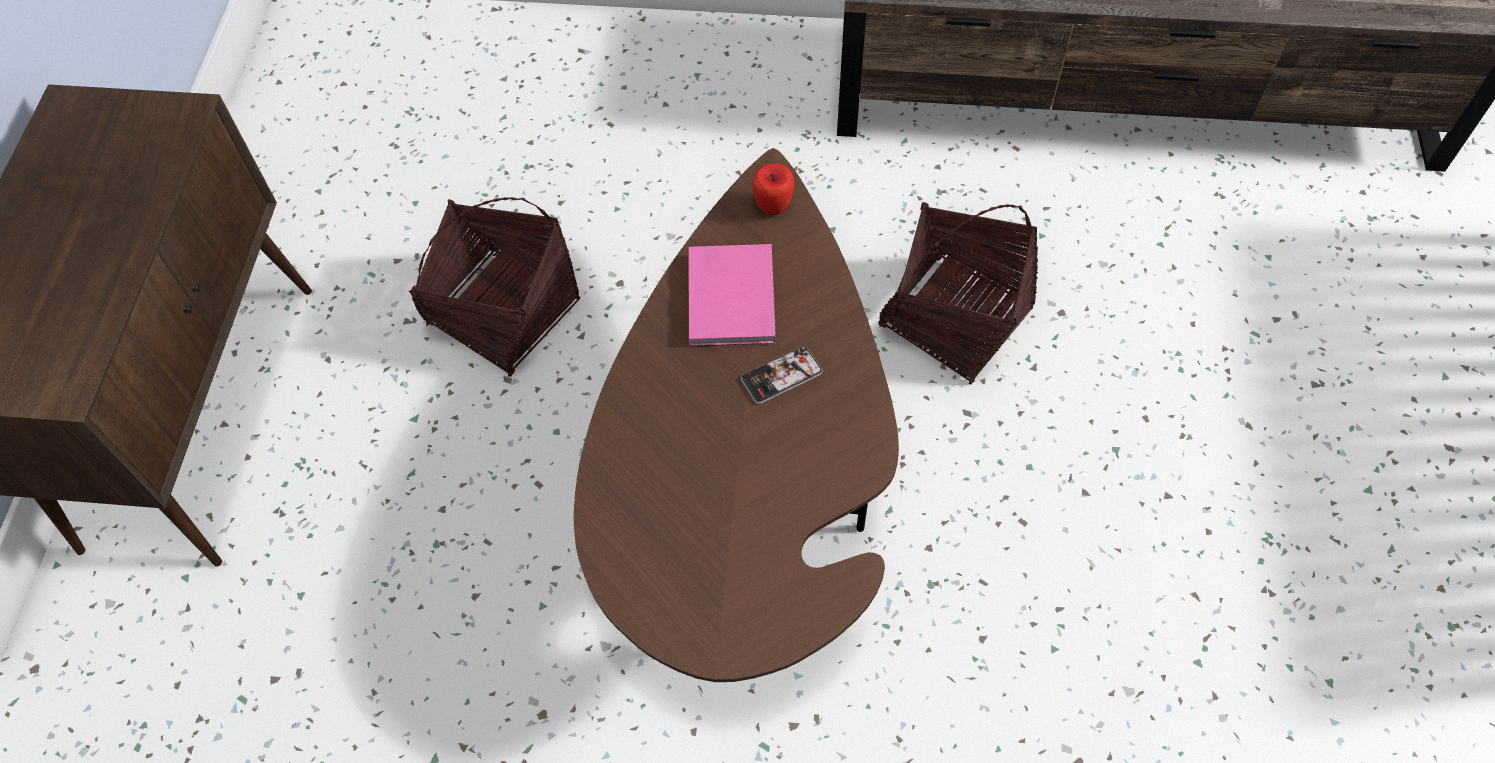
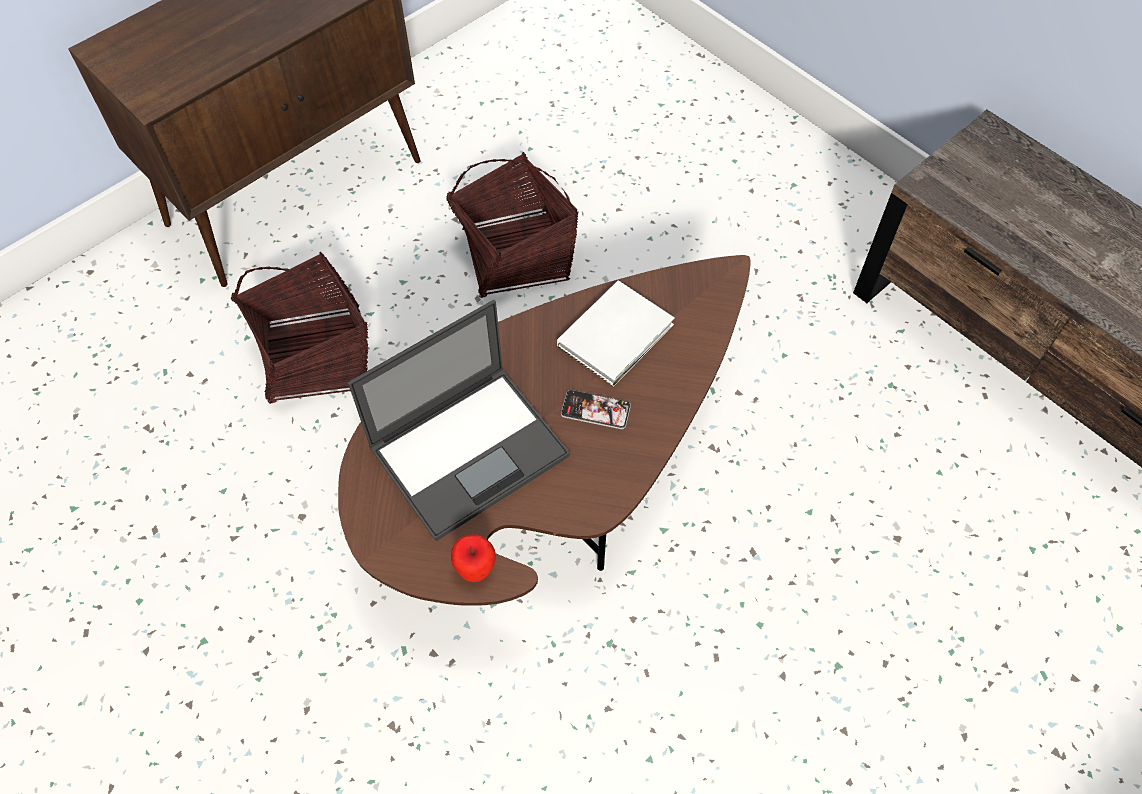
camera: 40 degrees right, 0 degrees up
(708, 496) = (471, 450): none -> laptop
(733, 295) = (618, 334): pink book -> white book
(773, 206) = (706, 295): apple -> apple (475, 570)
(954, 319) = (809, 481): basket -> basket (315, 357)

